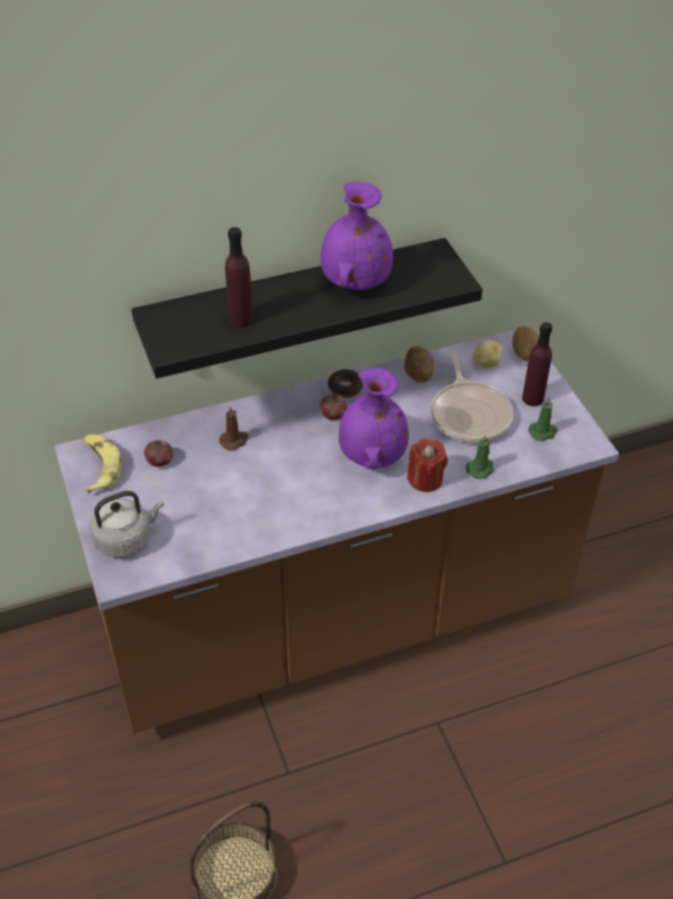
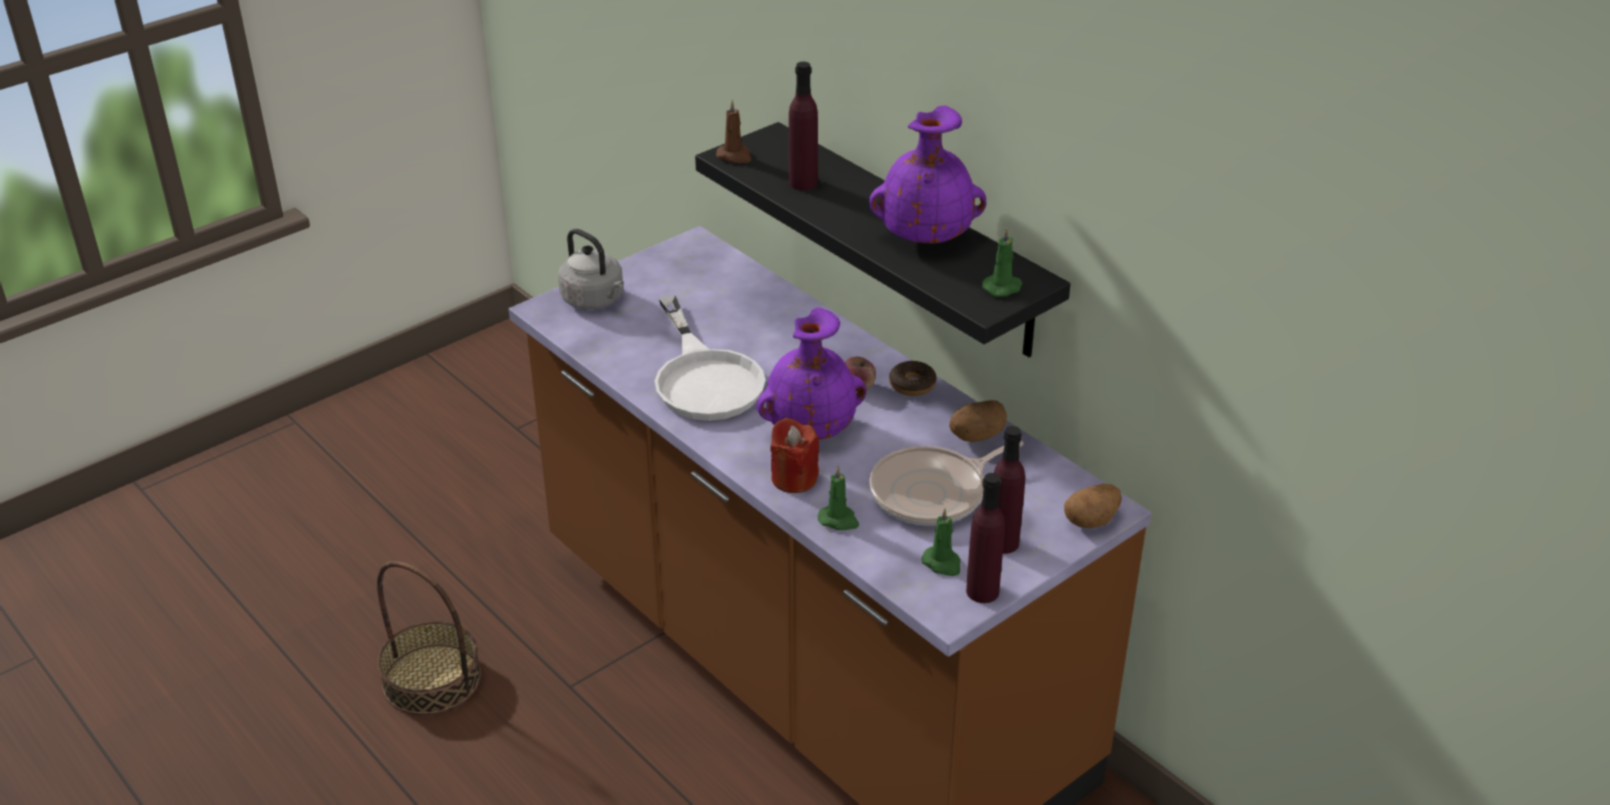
camera: 70 degrees right, 10 degrees down
(99, 466) = (684, 258): banana -> none
(160, 461) = (713, 291): apple -> none
(234, 440) = (773, 328): brown candle -> brown candle (735, 156)
(277, 496) = (704, 377): none -> white frying pan
(438, 266) = (1003, 287): none -> green candle
(486, 363) = (1044, 488): potato -> none
(576, 422) = (982, 591): none -> purple bottle

